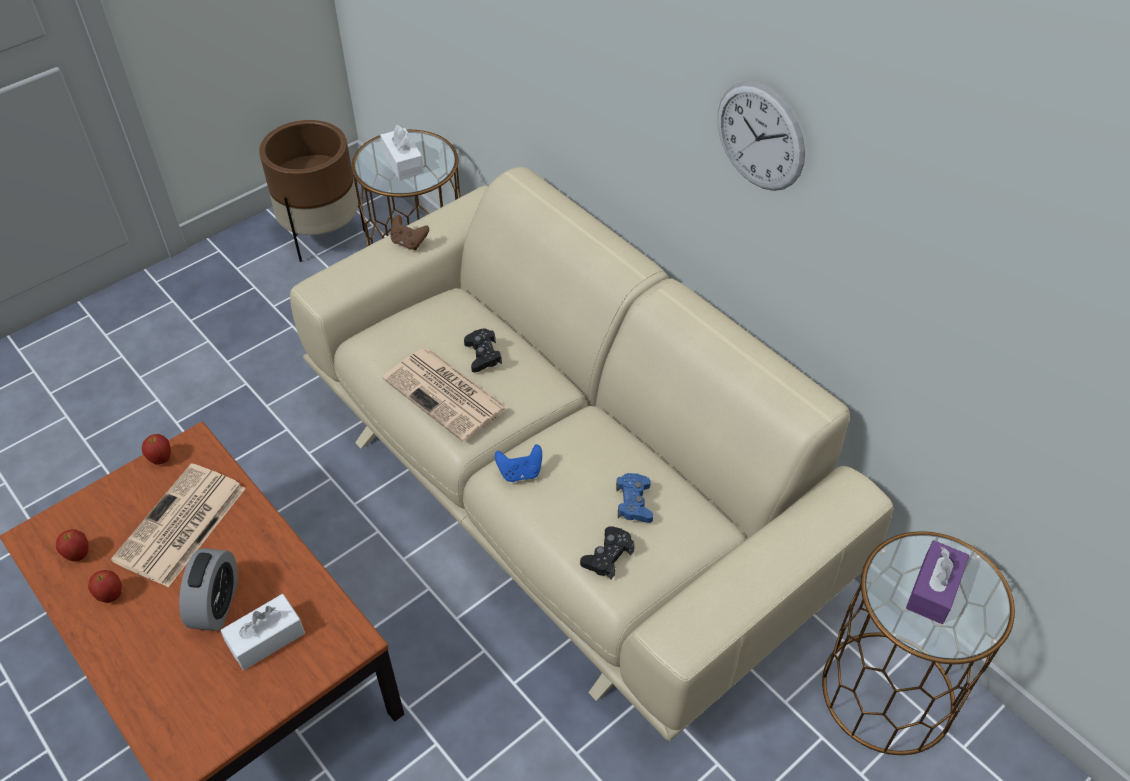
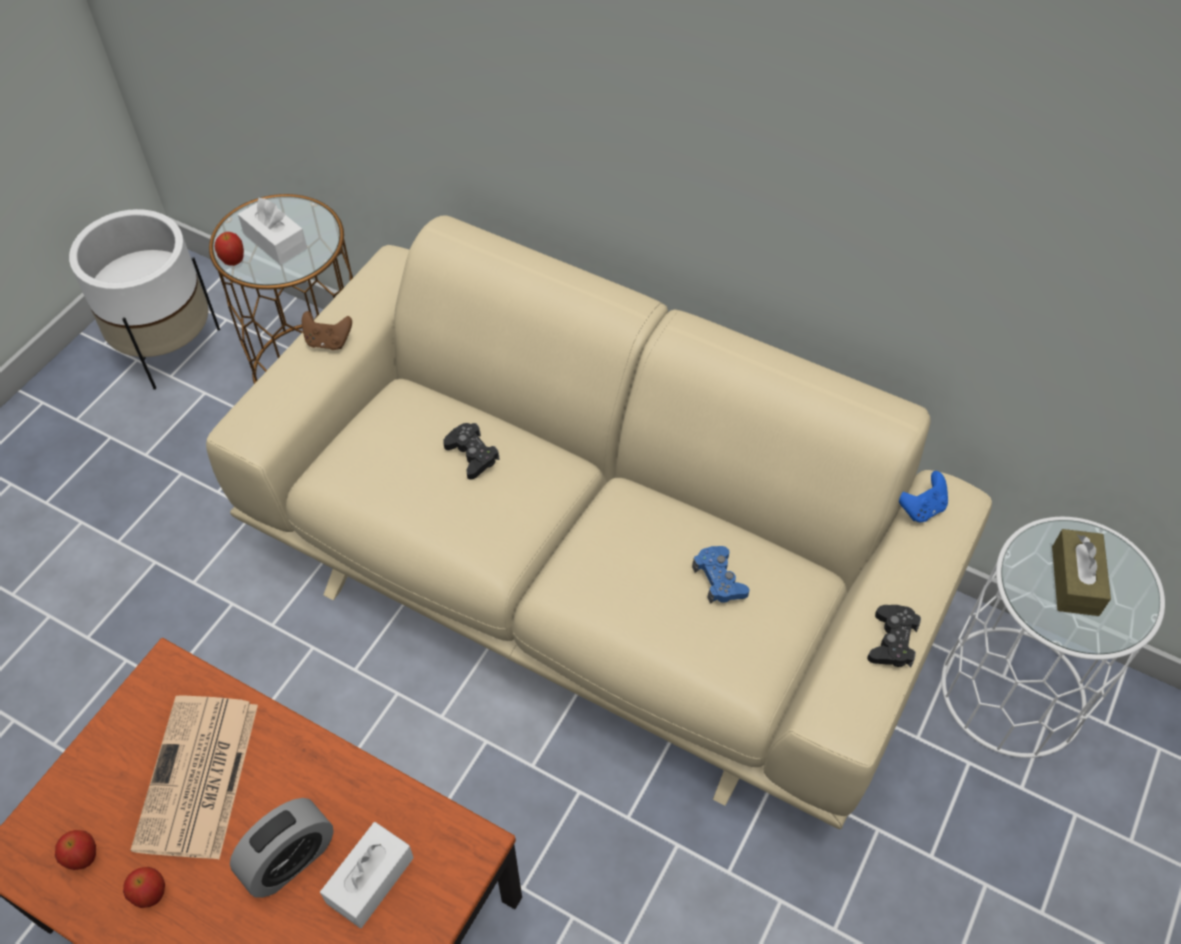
camera: 20 degrees left, 5 degrees up
(161, 459) = (133, 702): apple -> apple (233, 261)
(216, 604) = (290, 860): alarm clock -> alarm clock turned 60 degrees clockwise
(323, 235) = (168, 347): brown planter -> white planter
(447, 394) = (453, 516): newspaper -> none
(520, 472) = (579, 584): blue game controller -> blue game controller (921, 508)
(608, 556) = (719, 651): black game controller -> black game controller (892, 641)
(760, 136) = (785, 132): wall clock -> none
(888, 692) = (1013, 691): brown side table -> white side table
(933, 589) = (1075, 580): purple tissue box -> brown tissue box

